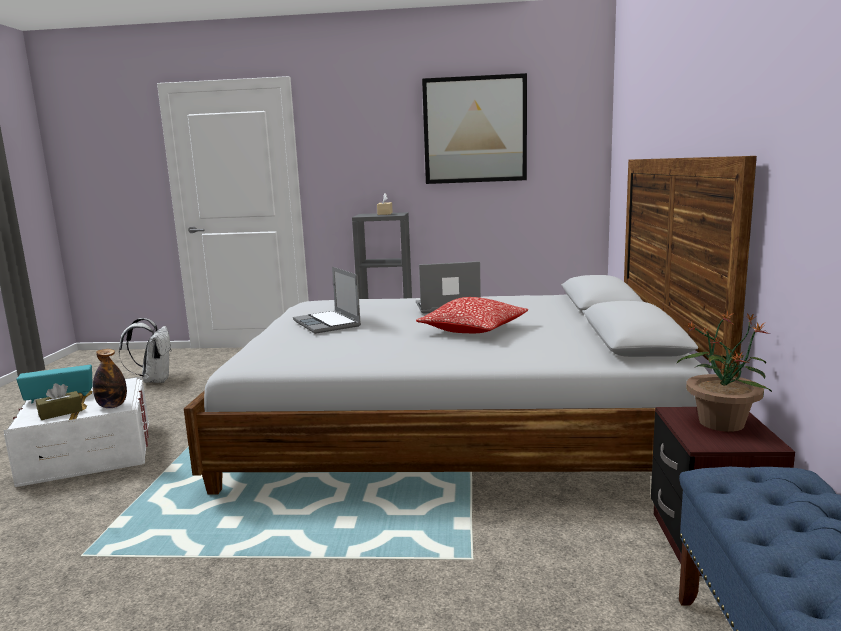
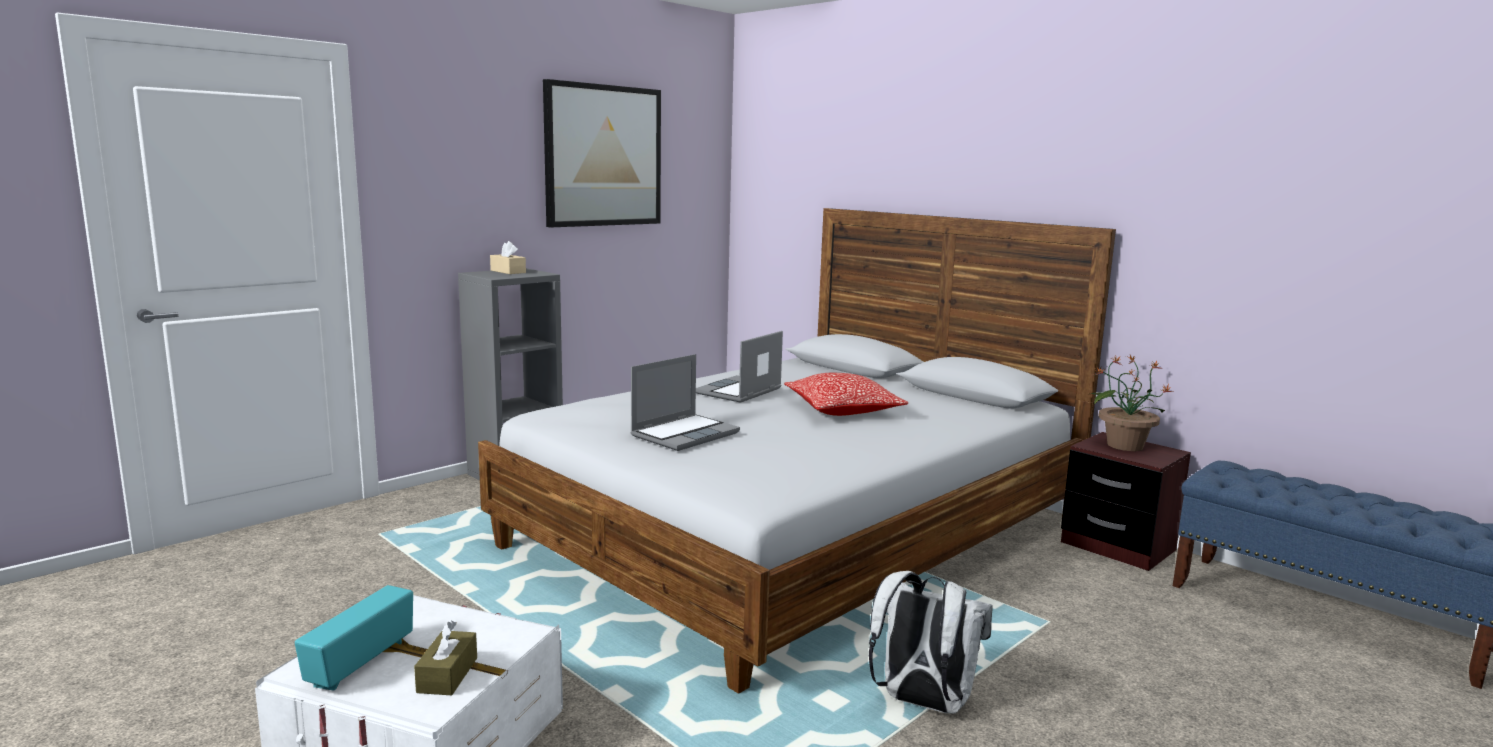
camera: 50 degrees left, 0 degrees up
(112, 406) = (505, 634): bottle -> none
(154, 380) = (217, 619): white backpack -> white backpack (921, 702)
(328, 324) = (685, 434): laptop -> laptop turned 60 degrees counterclockwise

